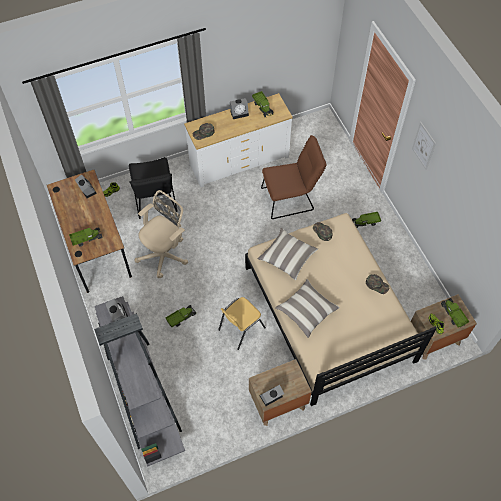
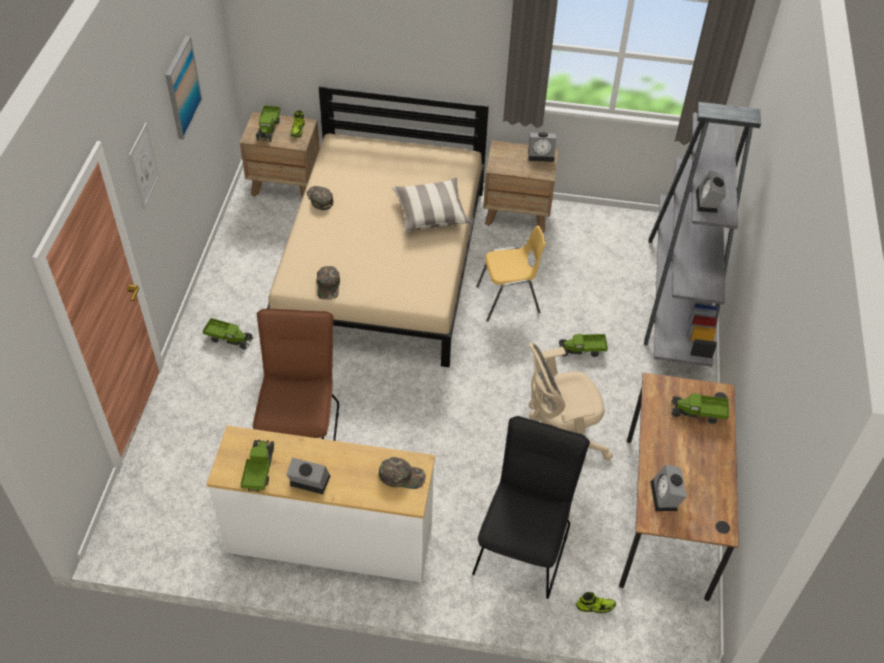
camera: 150 degrees left, 10 degrees down
(287, 257) = (403, 279): pillow -> none
(291, 198) = (301, 428): brown chair -> brown chair turned 75 degrees clockwise
(463, 202) = (182, 87): none -> picture

